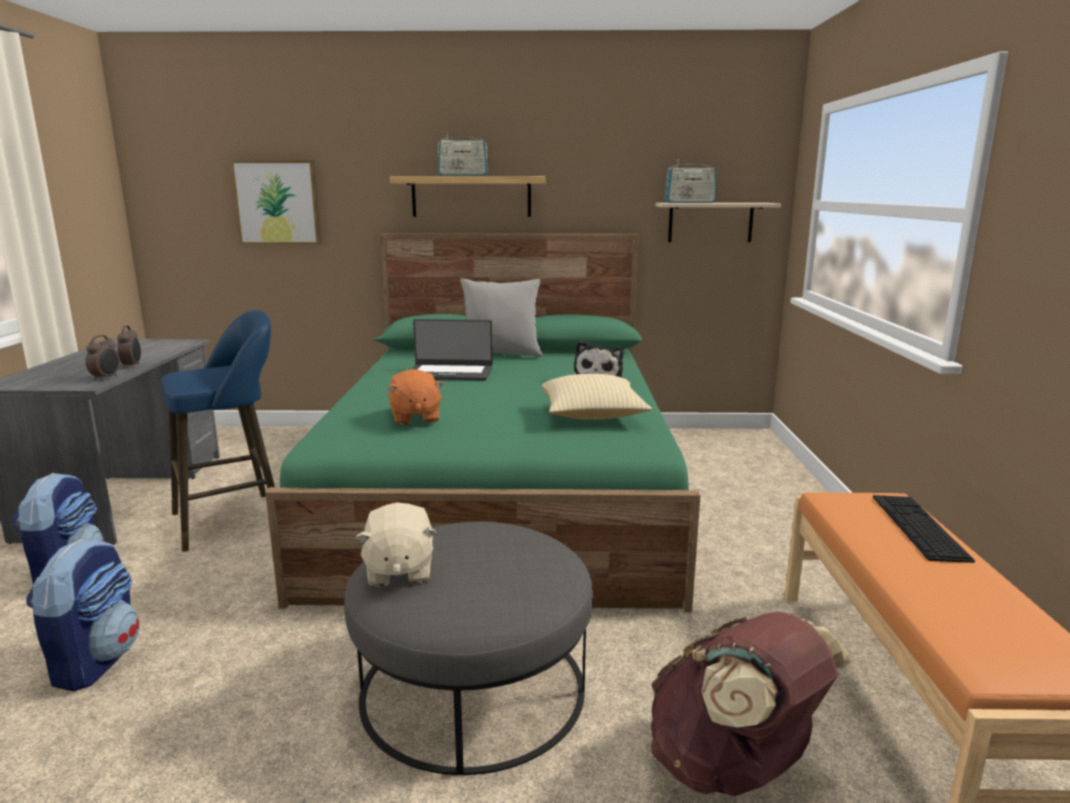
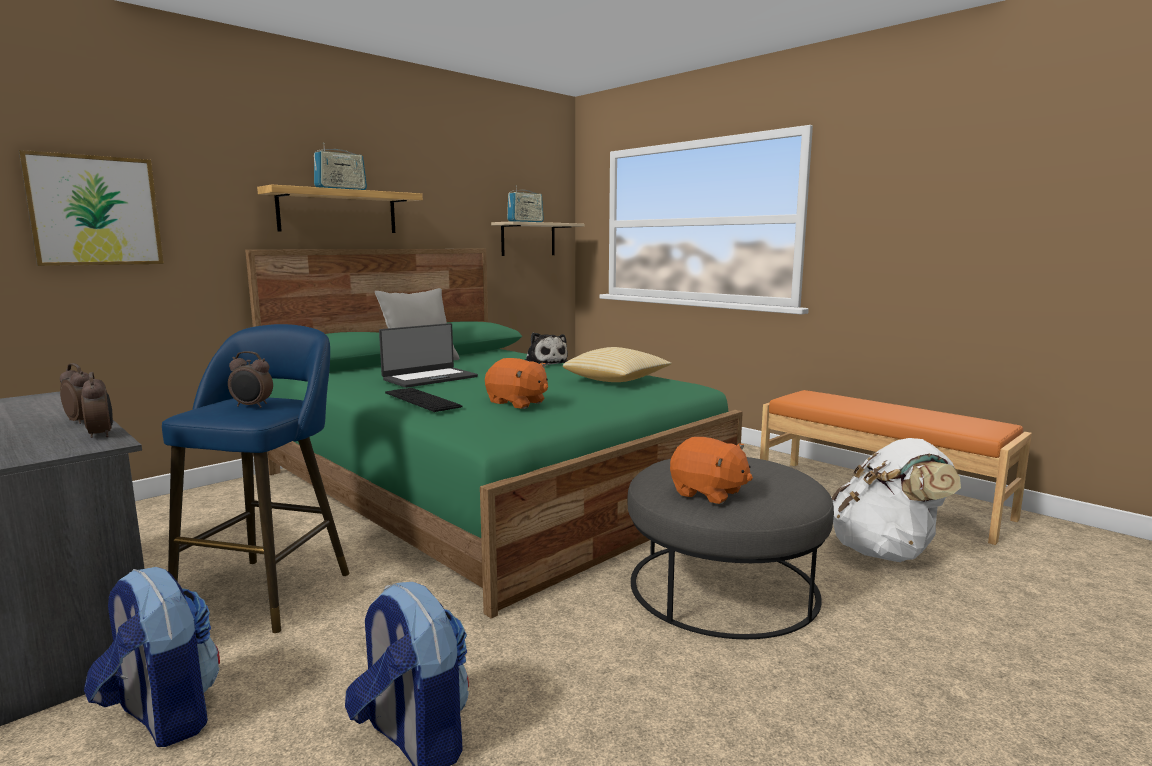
camera: 45 degrees left, 5 degrees down
(205, 375) = (252, 406): none -> alarm clock
(398, 571) = (708, 493): beige plush toy -> orange plush toy
(732, 768) = (886, 552): brown backpack -> white backpack
(918, 527) = (845, 399): keyboard -> keyboard (422, 400)

